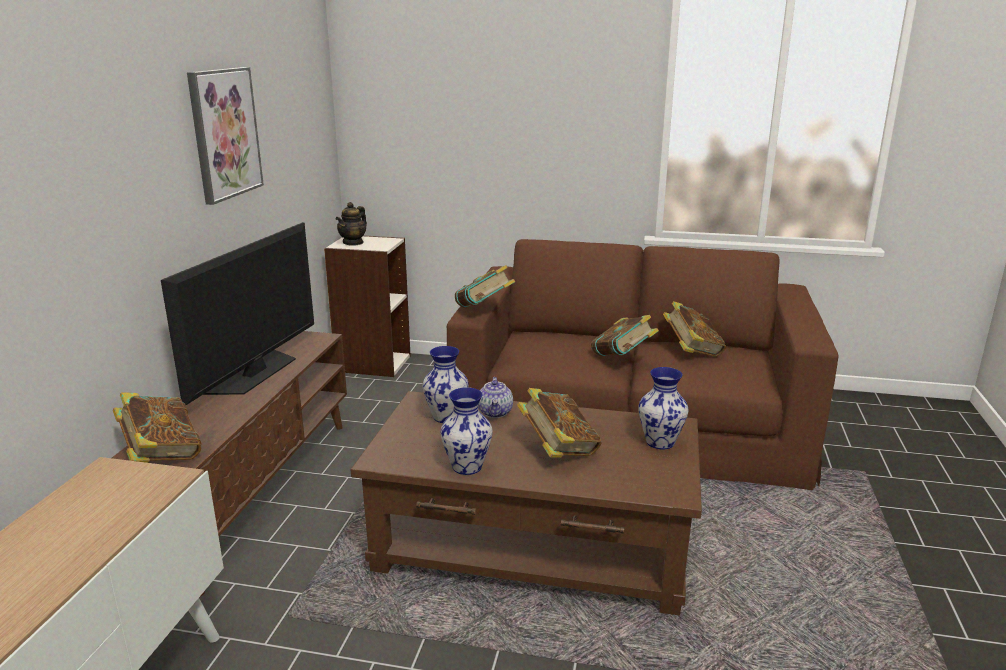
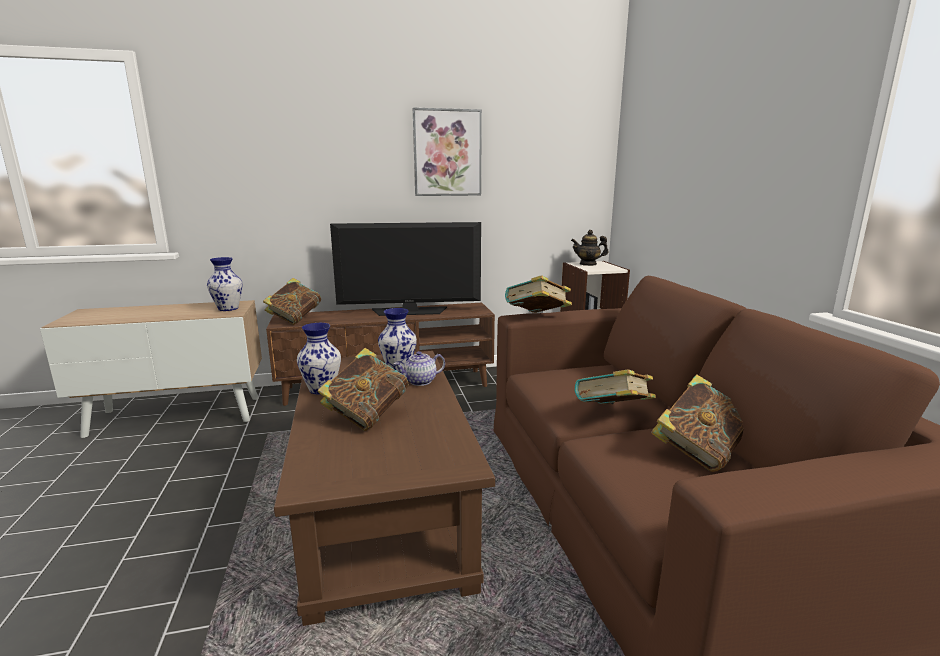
camera: 65 degrees right, 5 degrees down
(661, 442) = (414, 462): vase -> vase (228, 309)

